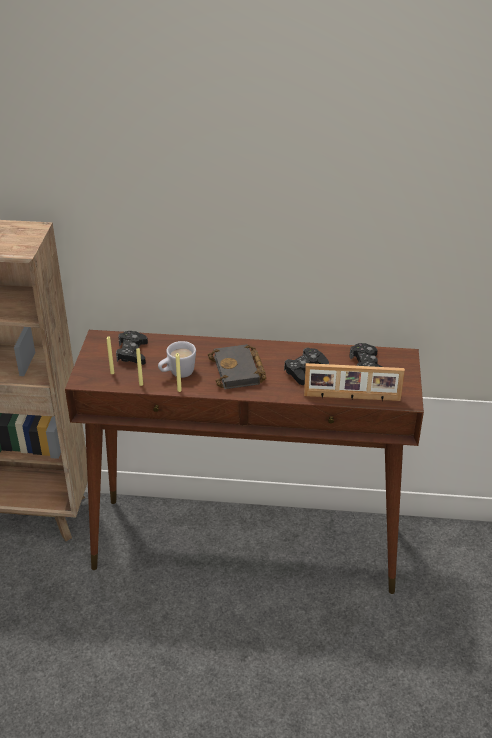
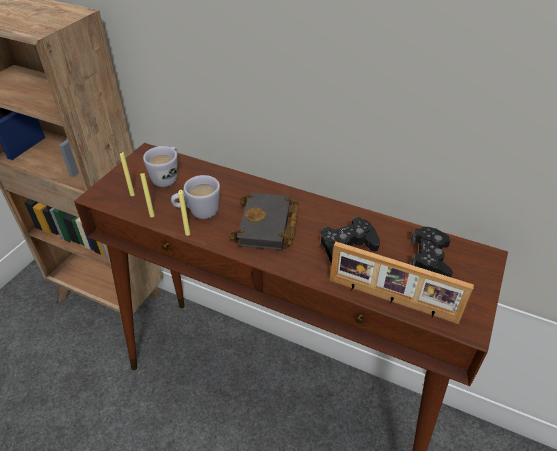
camera: 20 degrees right, 5 degrees up
(132, 353) = (168, 177): black game controller -> white mug

